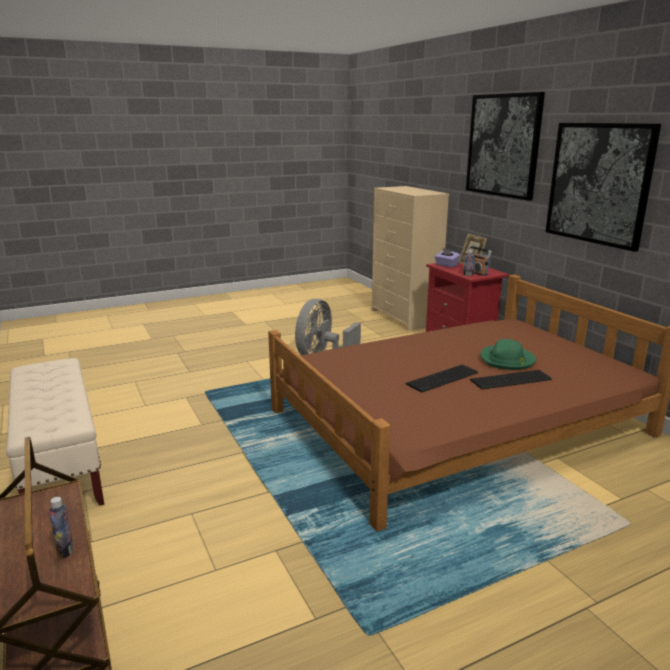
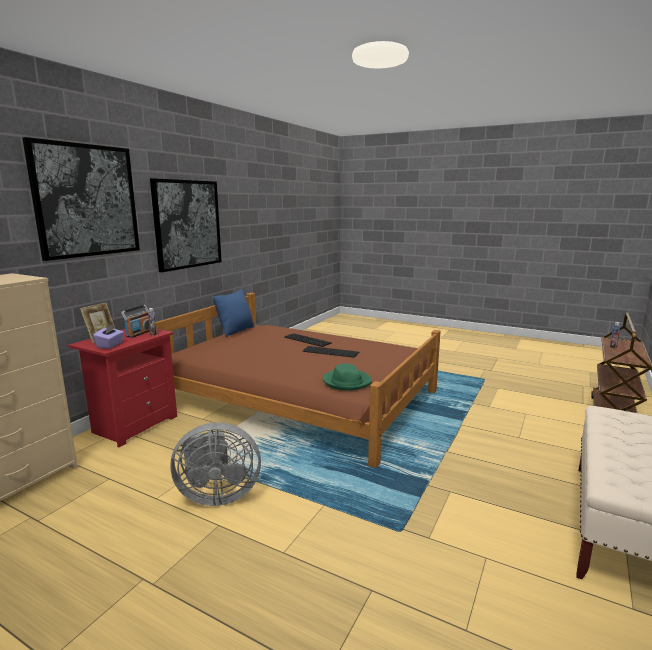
camera: 125 degrees left, 5 degrees down
(507, 360) = (276, 344): green hat -> green hat (346, 382)
(604, 357) = (236, 331): none -> blue pillow

